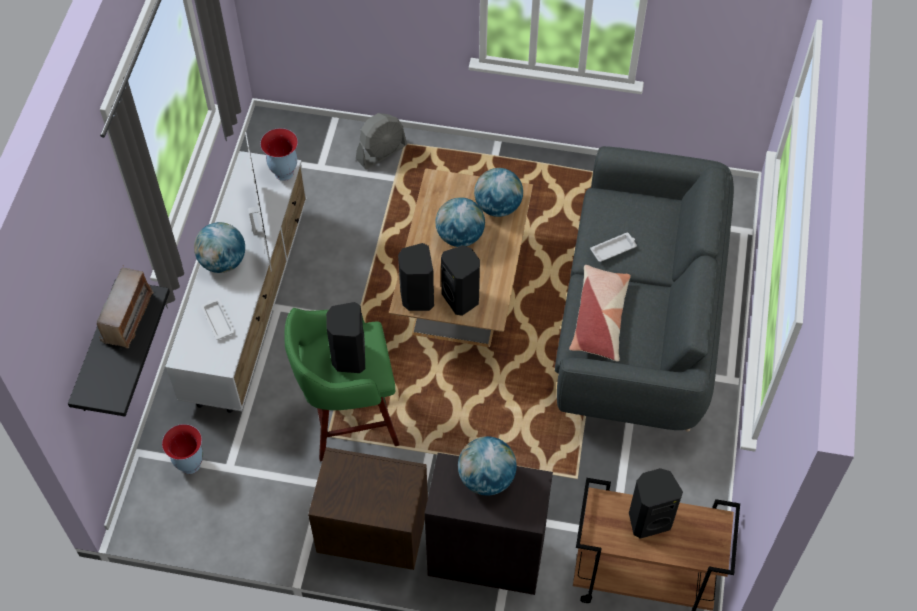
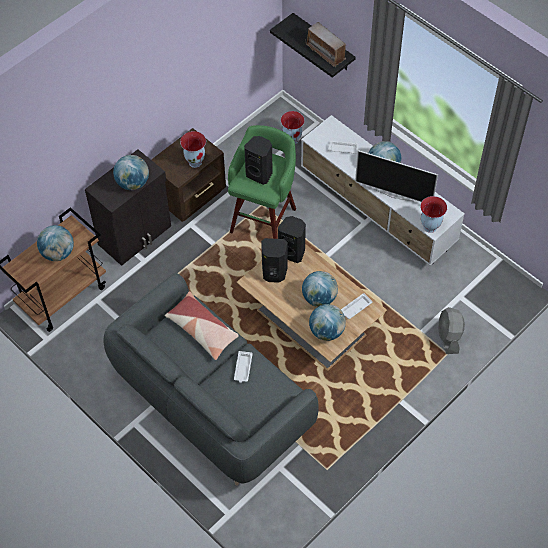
camera: 125 degrees right, 0 degrees up
(367, 470) = (195, 162): none -> vase
(446, 196) = (355, 308): none -> white tray
(649, 519) = (58, 253): black speaker -> globe

